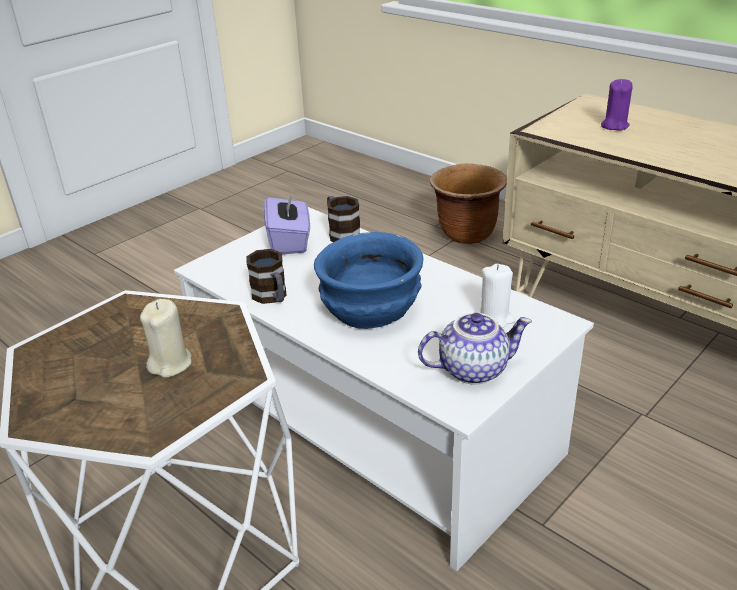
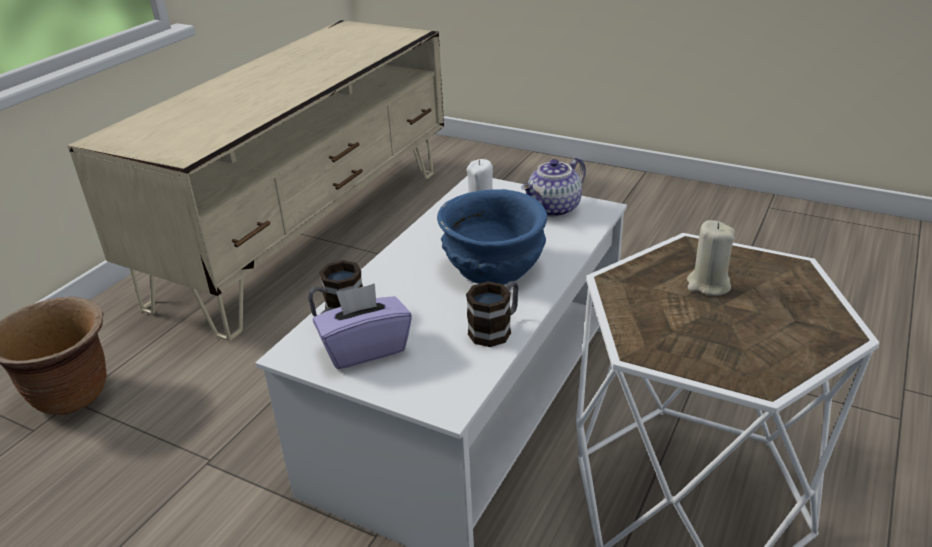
camera: 105 degrees left, 0 degrees up
(473, 369) = (554, 209): teapot -> teapot turned 105 degrees counterclockwise
(614, 126) = (183, 127): purple candle -> none

